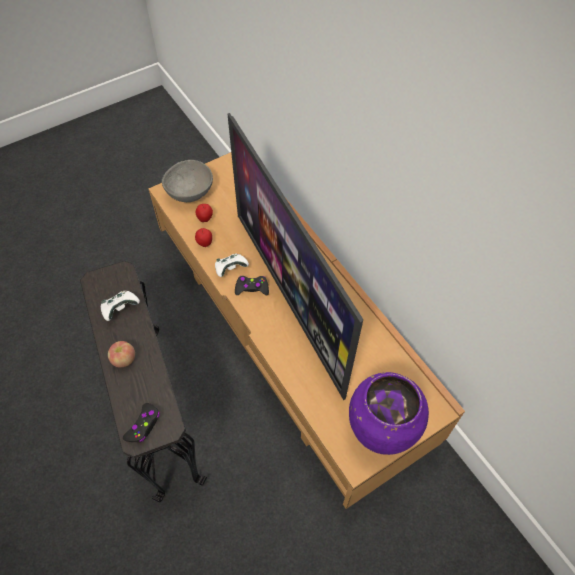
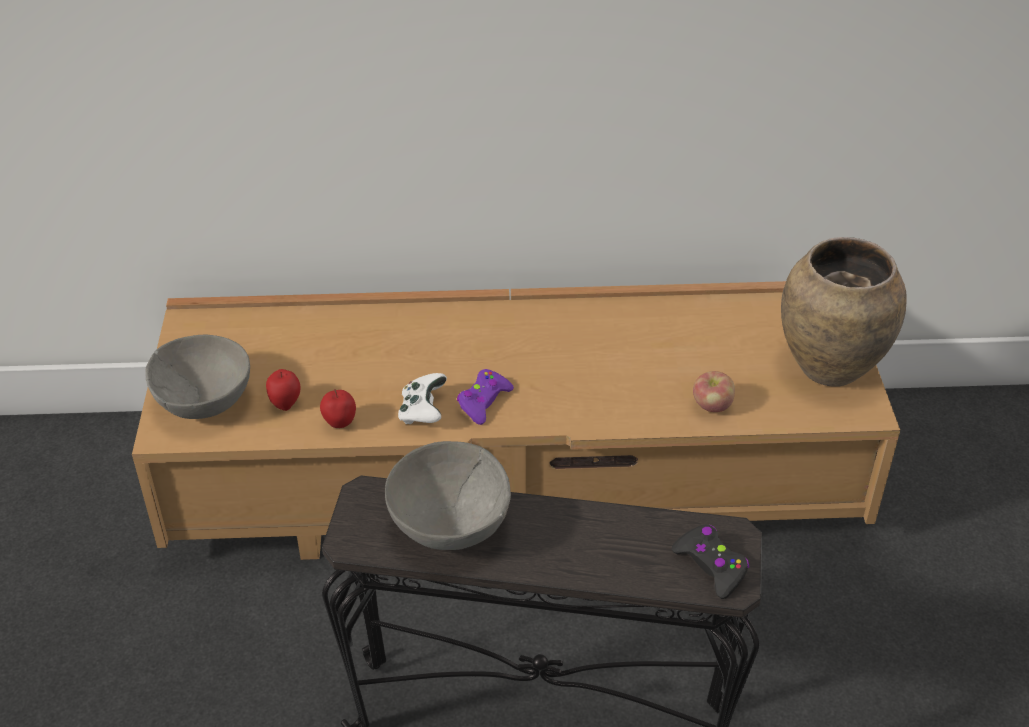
camera: 60 degrees left, 15 degrees down
(120, 309) = (449, 523): white game controller -> grey bowl
(124, 359) = (562, 551): apple -> apple (712, 406)
(252, 288) = (483, 402): black game controller -> purple game controller
(290, 298) = (539, 367): television -> none
(380, 431) = (828, 368): purple vase -> brown vase

